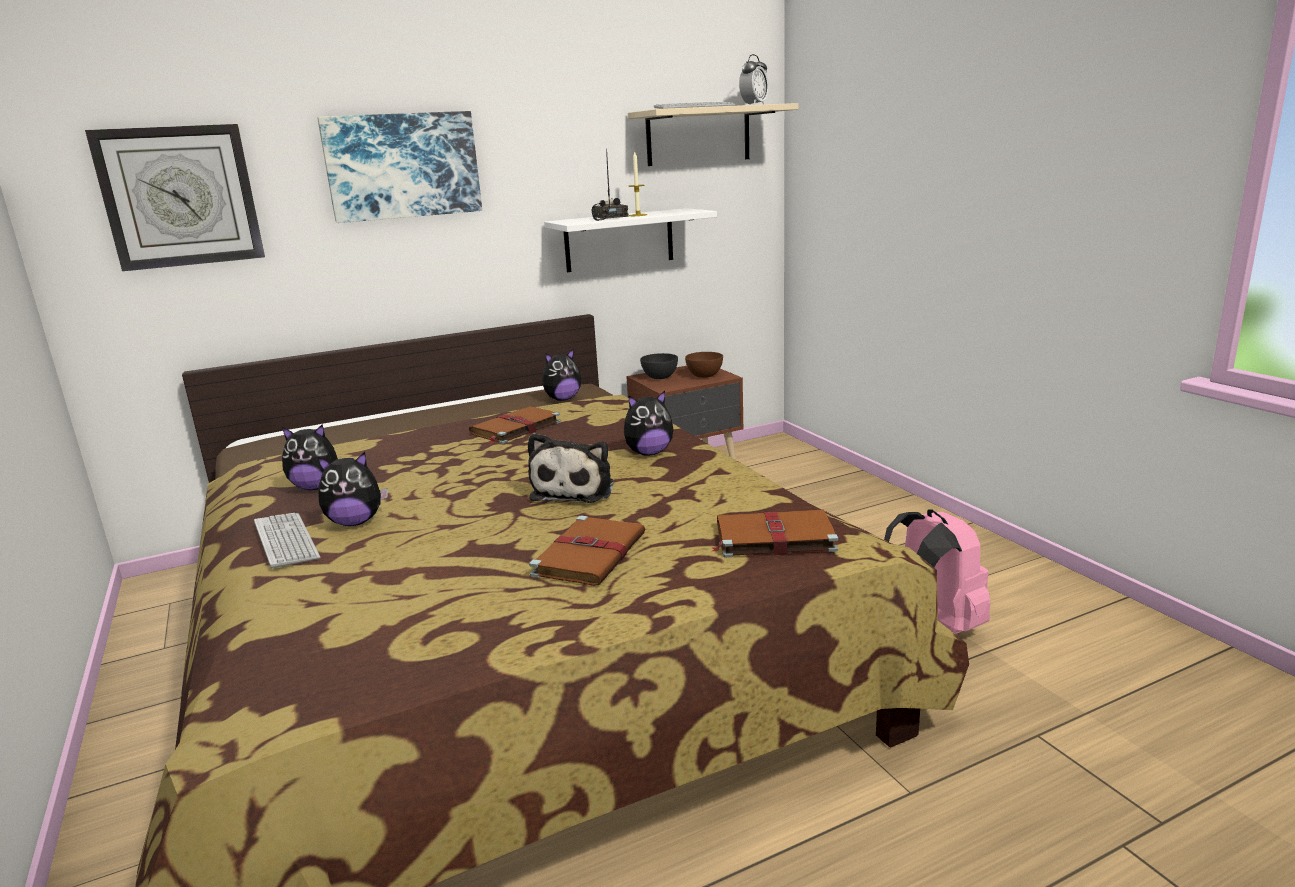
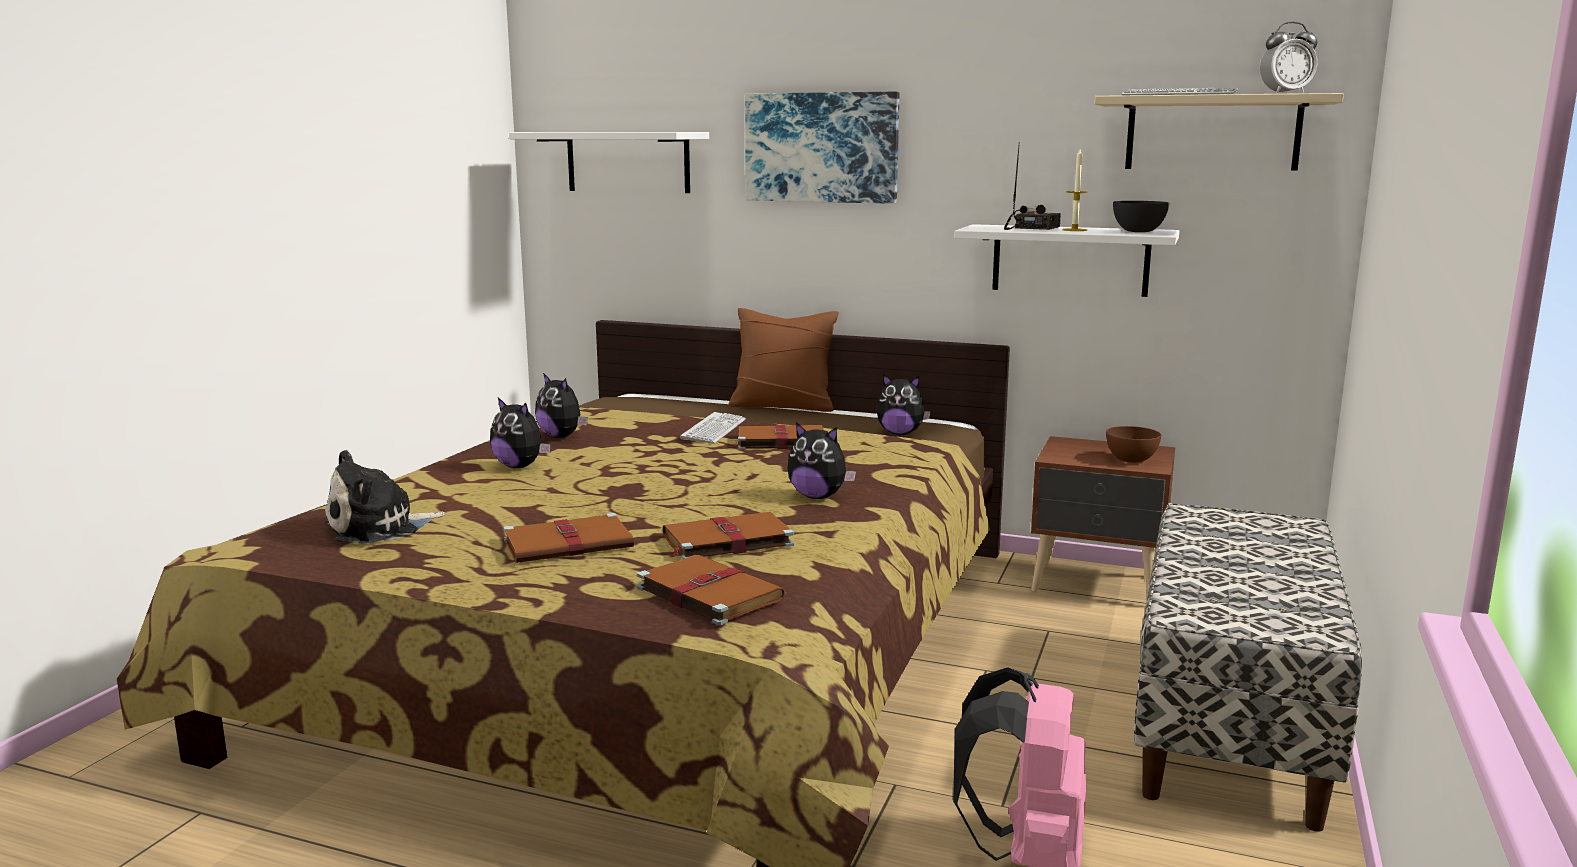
camera: 45 degrees right, 5 degrees down
(180, 197) = (628, 162): wall clock -> white shelf
(286, 541) = (464, 463): keyboard -> keyboard (714, 430)
(421, 407) = (783, 406): none -> brown pillow
(575, 489) = (685, 500): plush toy -> plush toy (379, 528)
(659, 377) = (1078, 447): grey bowl -> grey bowl (1138, 231)
(683, 502) = (725, 541): none -> brown book
(877, 514) = (1231, 723): none -> bench

